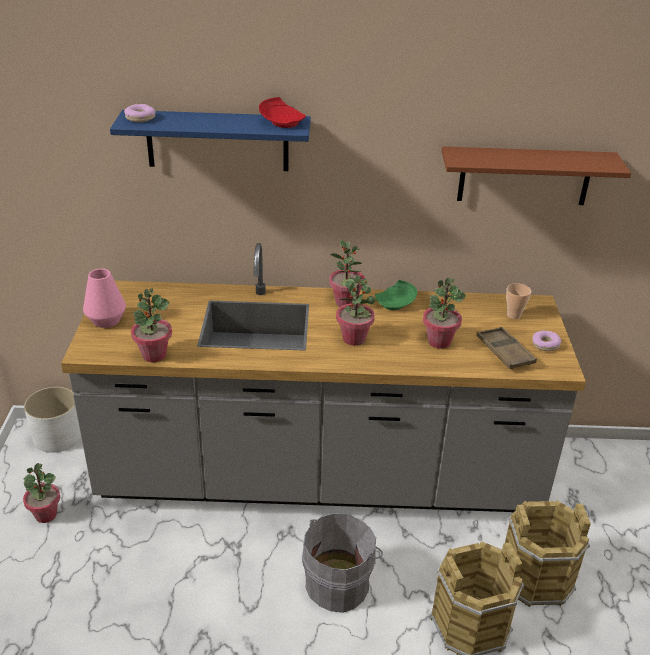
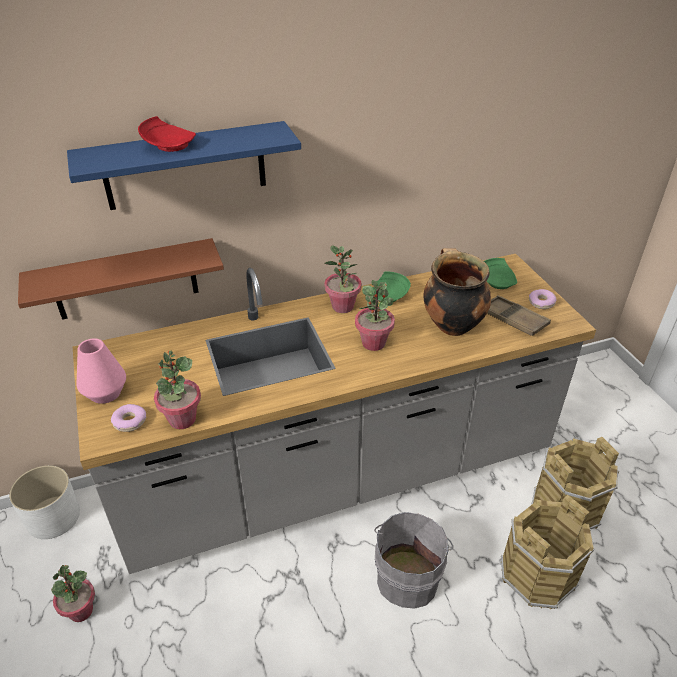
camera: 20 degrees left, 5 degrees up
(140, 118) = (98, 156): donut -> donut (130, 422)
(282, 122) = (261, 132): red plate -> red plate (168, 145)
(439, 341) = (451, 324): potted plant -> cooking pot
(514, 315) = (497, 281): cup -> green plate
(524, 176) = (490, 146): brown shelf -> brown shelf (125, 280)

